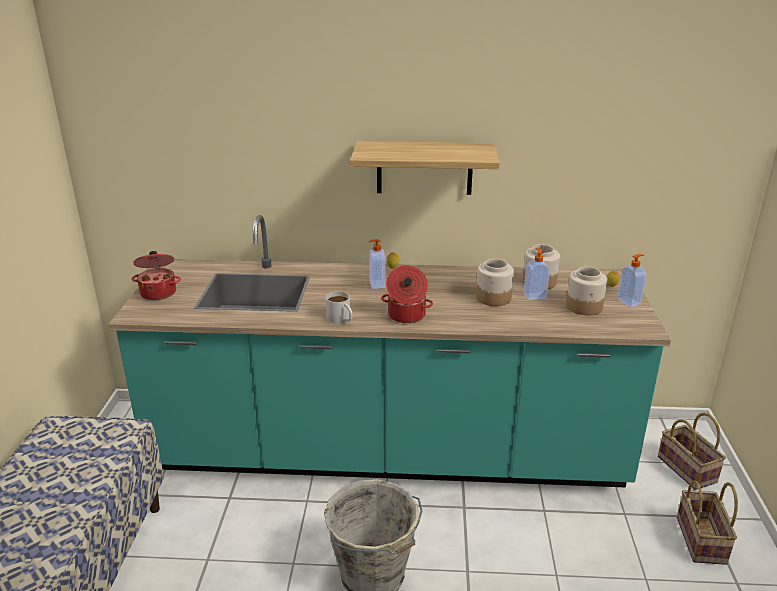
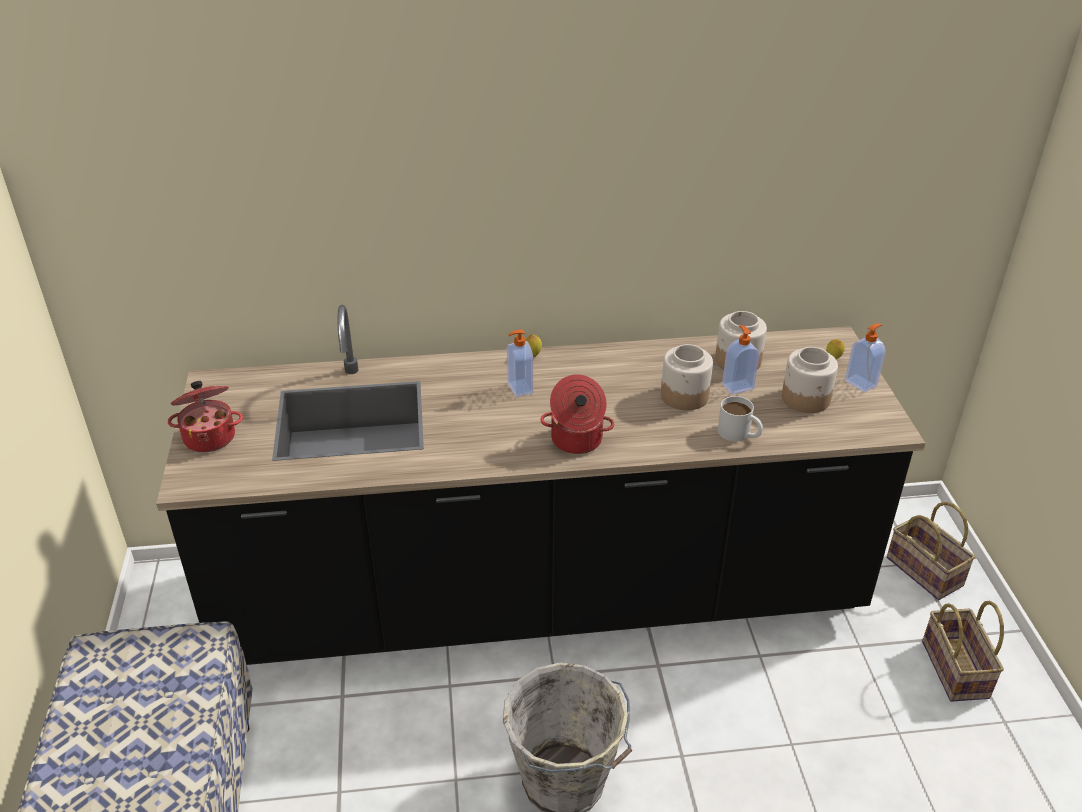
camera: 10 degrees left, 10 degrees up
(341, 319) = (489, 457): white mug -> white mug (739, 434)
(388, 451) = (541, 596): turquoise counter -> black counter
(424, 168) = (573, 216): shelf -> none

